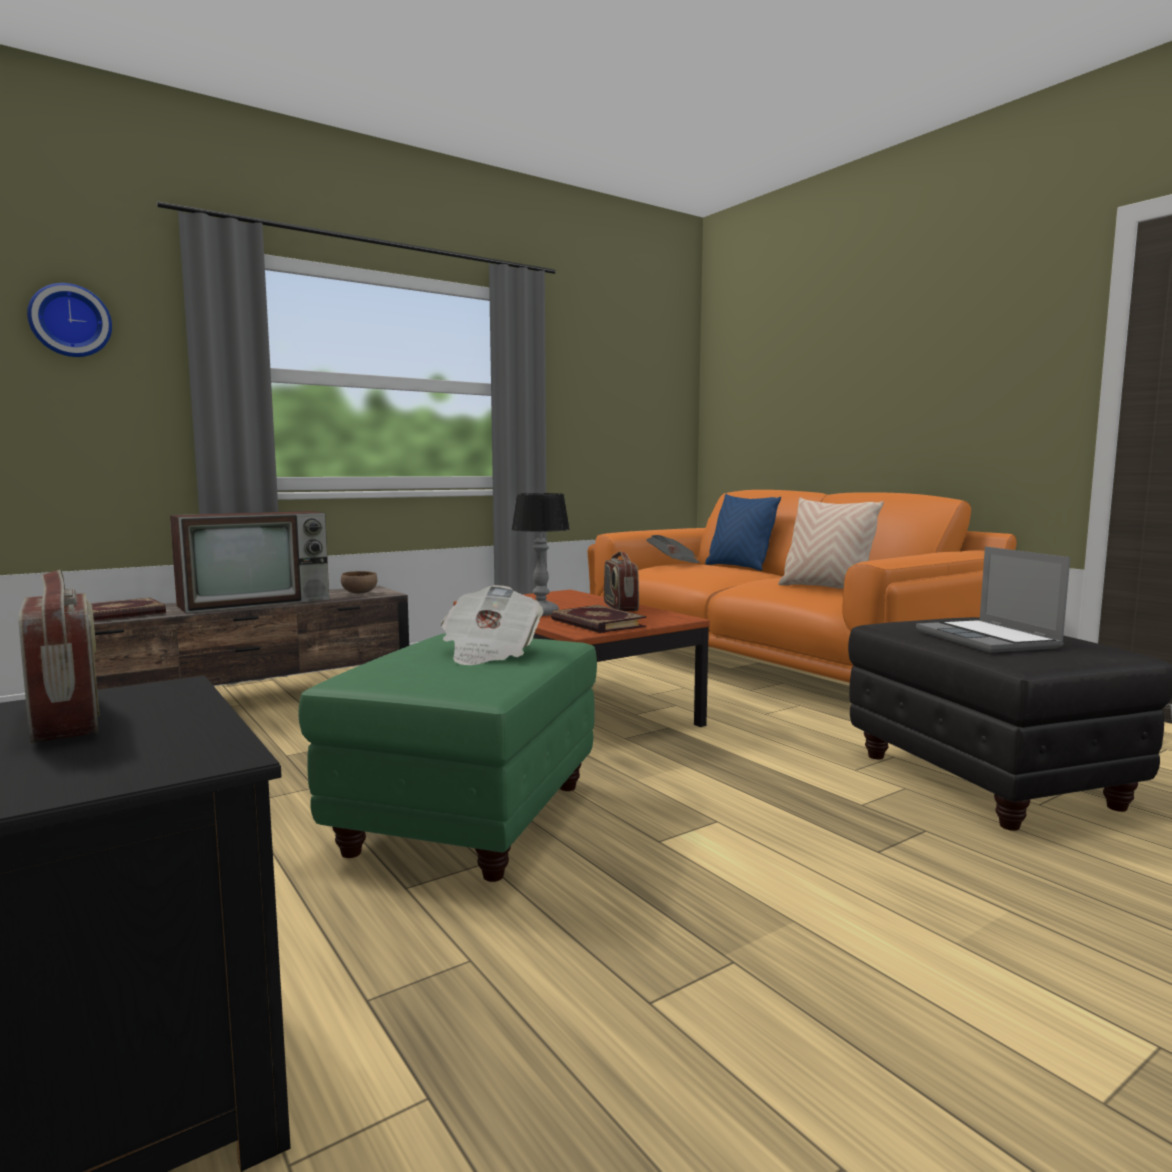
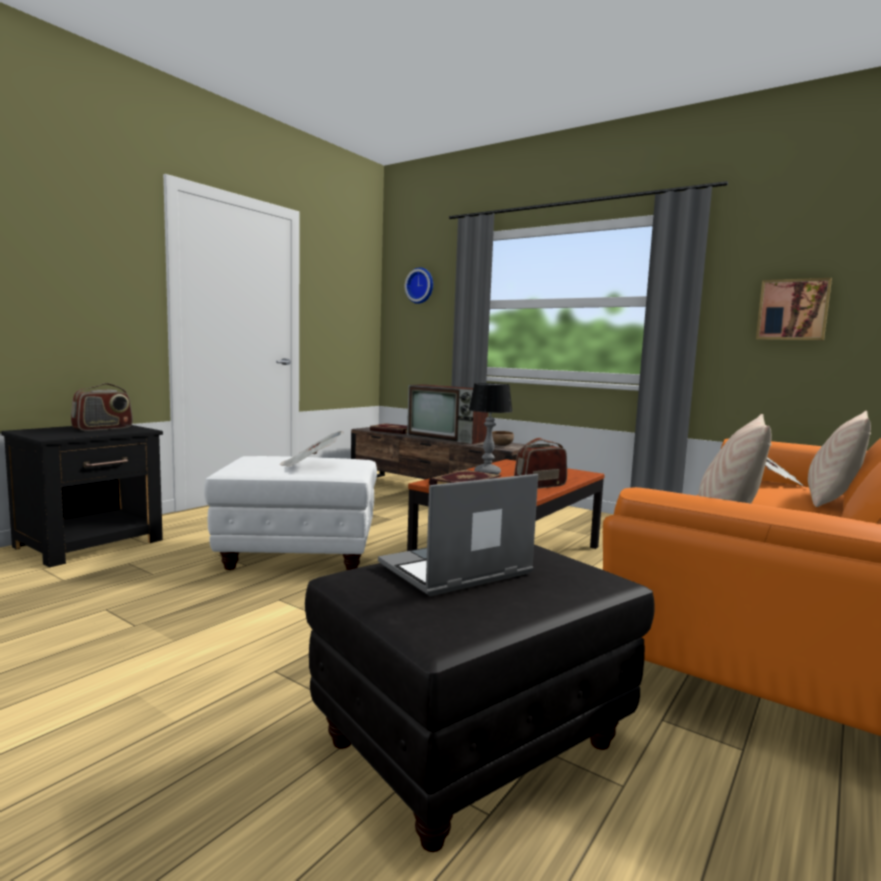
camera: 70 degrees right, 0 degrees up
(467, 818) = (298, 554): green ottoman -> white ottoman
(601, 408) = (793, 310): none -> picture
(739, 567) = (831, 501): blue pillow -> beige pillow

